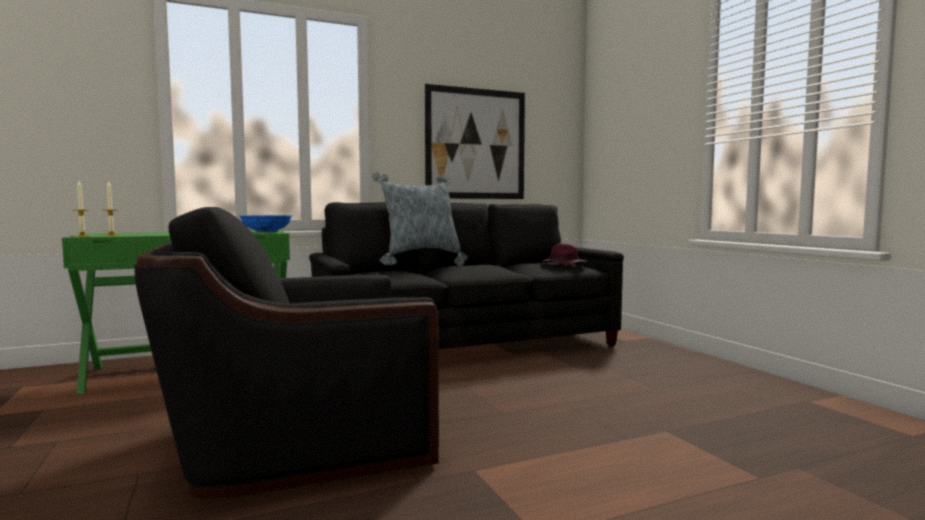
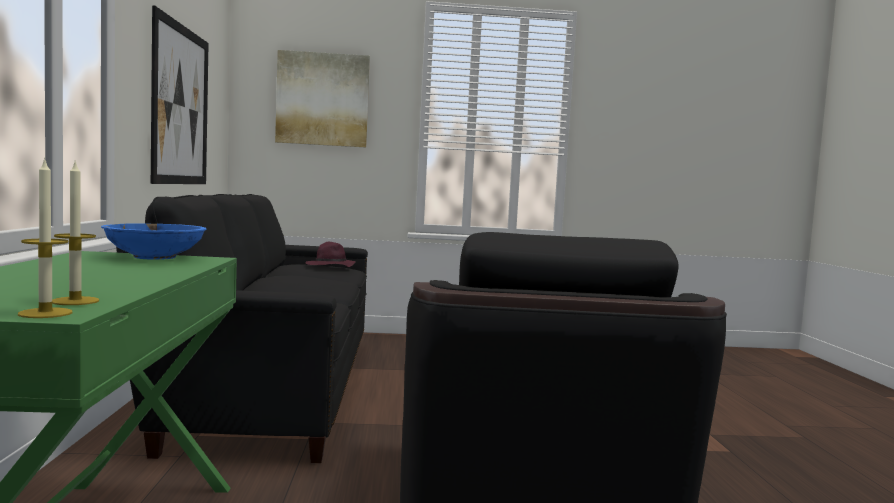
camera: 70 degrees left, 0 degrees up
(419, 265) = (249, 287): pillow -> none
(634, 114) = (322, 99): none -> picture

